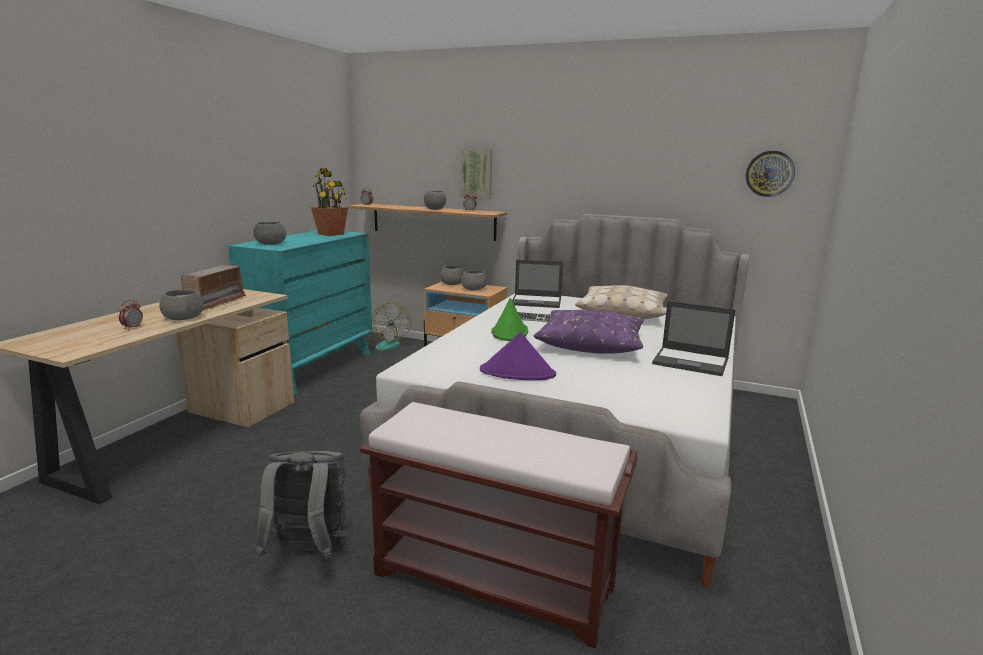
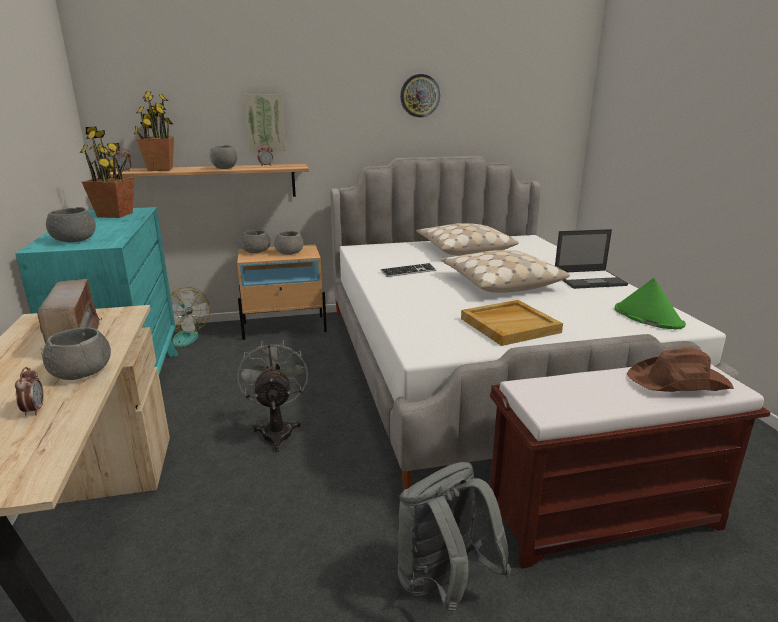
camera: 35 degrees left, 5 degrees up
(358, 420) = (277, 430): none -> grey fan
(392, 206) = (160, 169): none -> potted plant
(509, 332) = (422, 289): green hat -> green hat (647, 317)
(518, 373) = (510, 325): purple hat -> beige tray
(537, 301) = (380, 253): laptop -> none
(554, 451) = (679, 382): none -> brown hat
(590, 343) = (500, 282): purple pillow -> beige pillow
(769, 173) = (544, 110): wall clock -> wall clock (419, 95)

